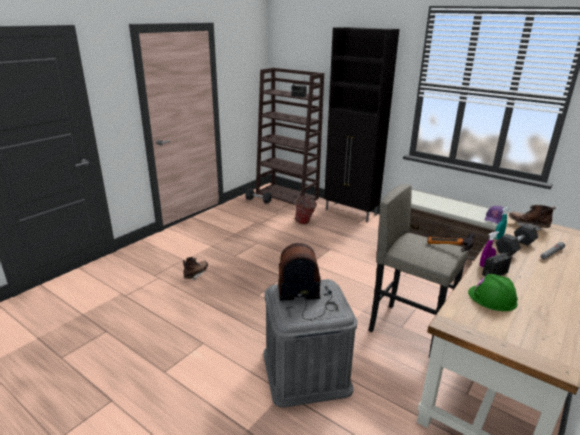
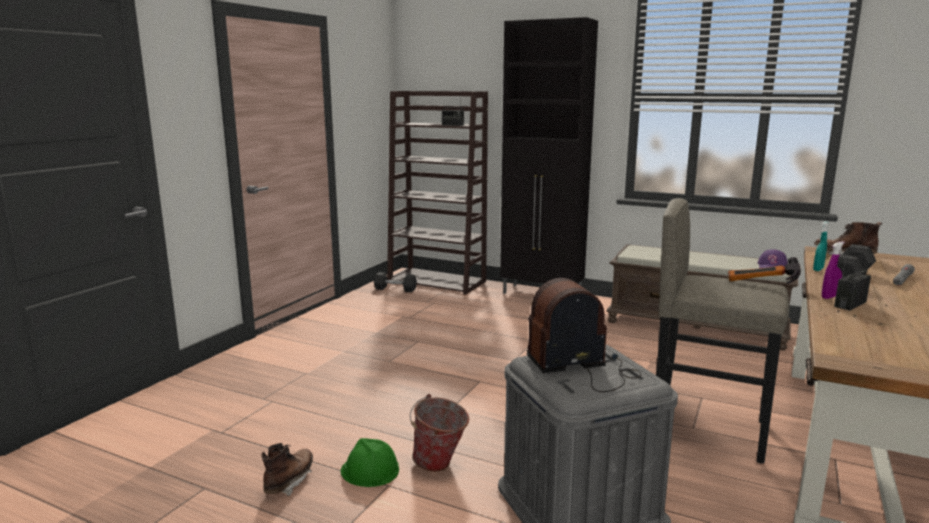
camera: 10 degrees left, 10 degrees down
(196, 274) = (335, 391): brown boot -> brown boot (289, 482)
(304, 222) = (479, 311): bucket -> bucket (439, 465)
(492, 298) = (872, 329): green hard hat -> green hard hat (369, 470)

